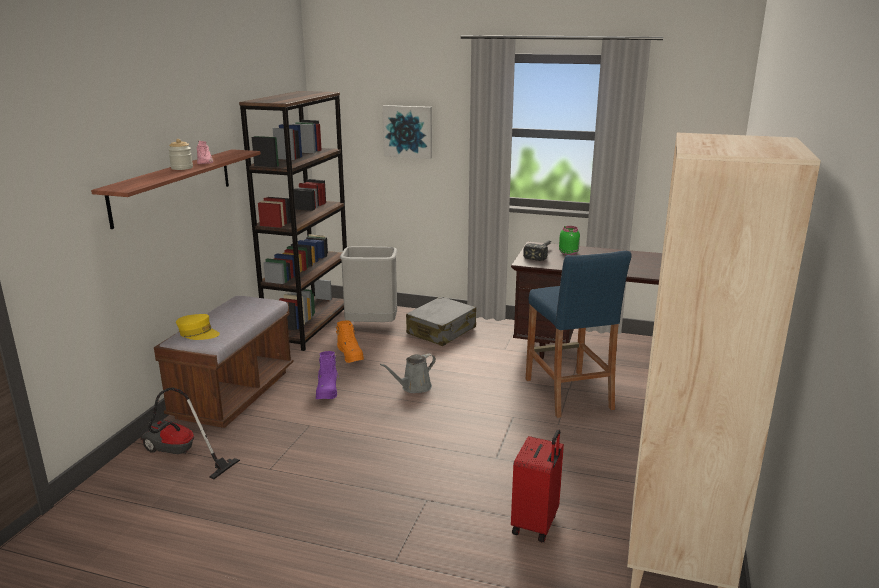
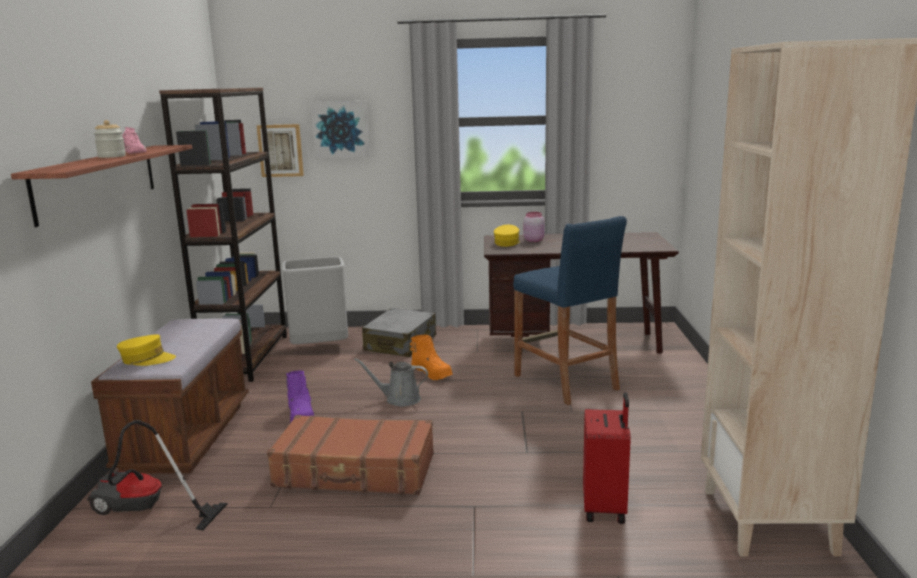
camera: 15 degrees left, 5 degrees down
(347, 449) = (355, 471): none -> brown suitcase
(350, 355) = (310, 379): orange boot -> orange boot (432, 373)
(356, 146) = (280, 150): none -> picture
(414, 387) = (399, 399): grey watering can -> grey watering can turned 60 degrees clockwise
(541, 253) = (507, 243): hammer -> yellow cap
(568, 253) = (533, 240): green jar -> pink jar

